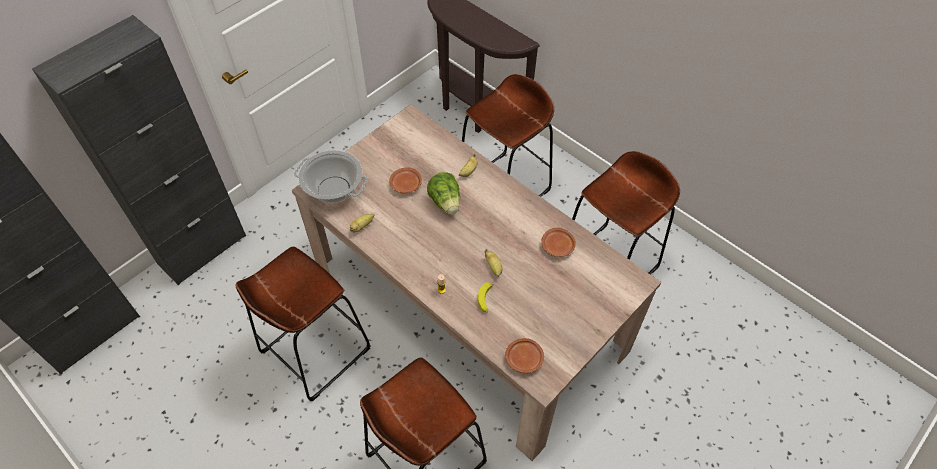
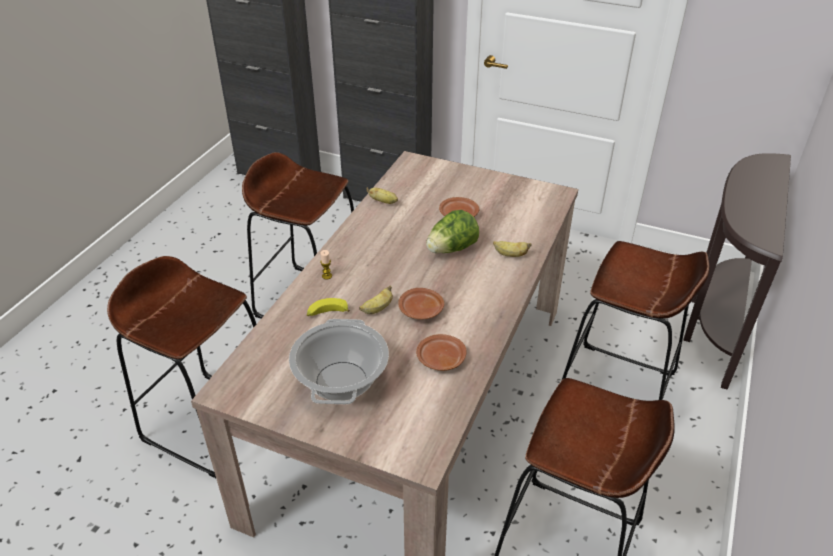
camera: 70 degrees right, 15 degrees down
(334, 189) = (420, 173): cooking pot -> cooking pot (341, 382)
(524, 358) = (255, 365): brown plate -> brown plate (421, 310)

